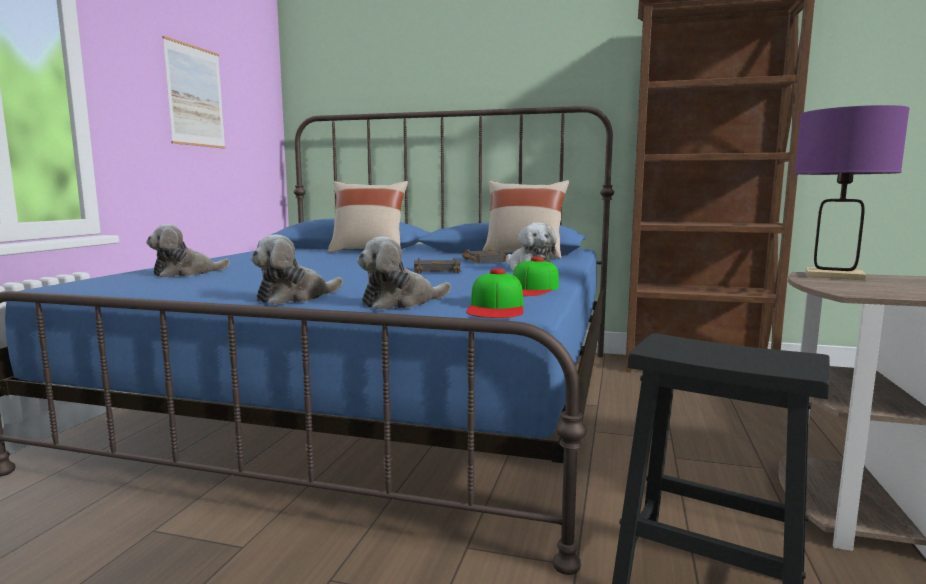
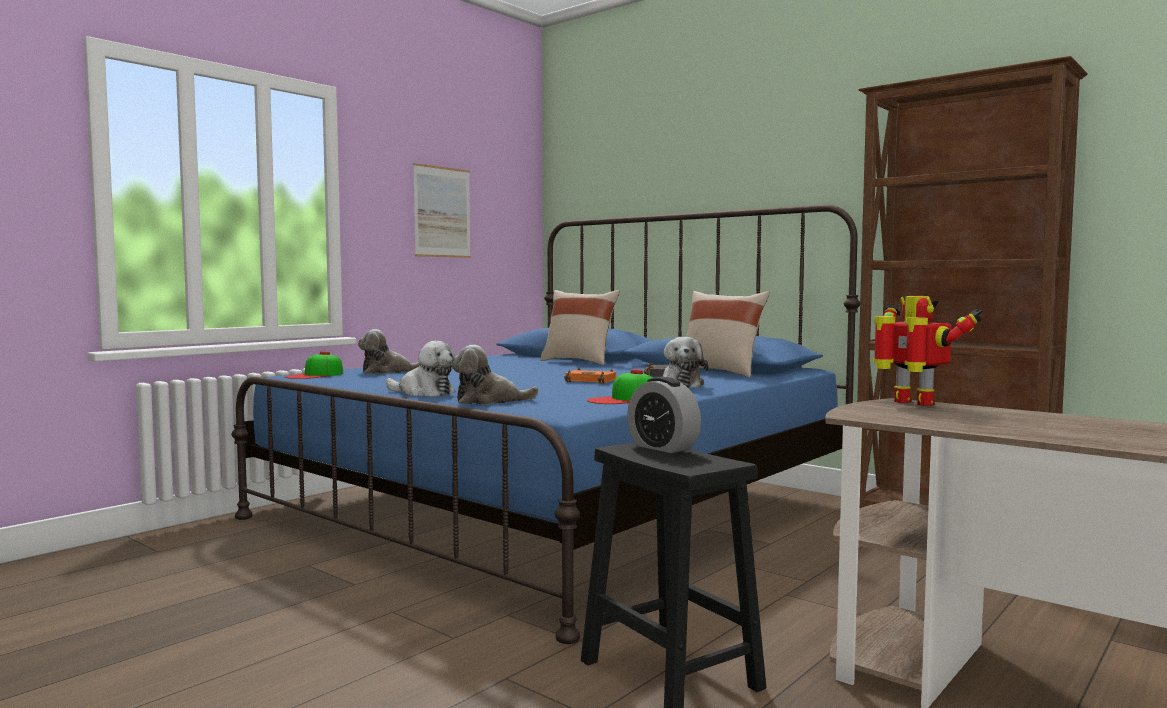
camera: 25 degrees right, 5 degrees down
(295, 298) = (423, 393): plush toy -> plush toy turned 135 degrees counterclockwise
(438, 270) = (592, 381): black book -> orange book
(496, 307) = (551, 409): cap -> cap (315, 375)
(691, 343) = (663, 447): none -> alarm clock
(833, 276) = (913, 403): purple table lamp -> toy robot

